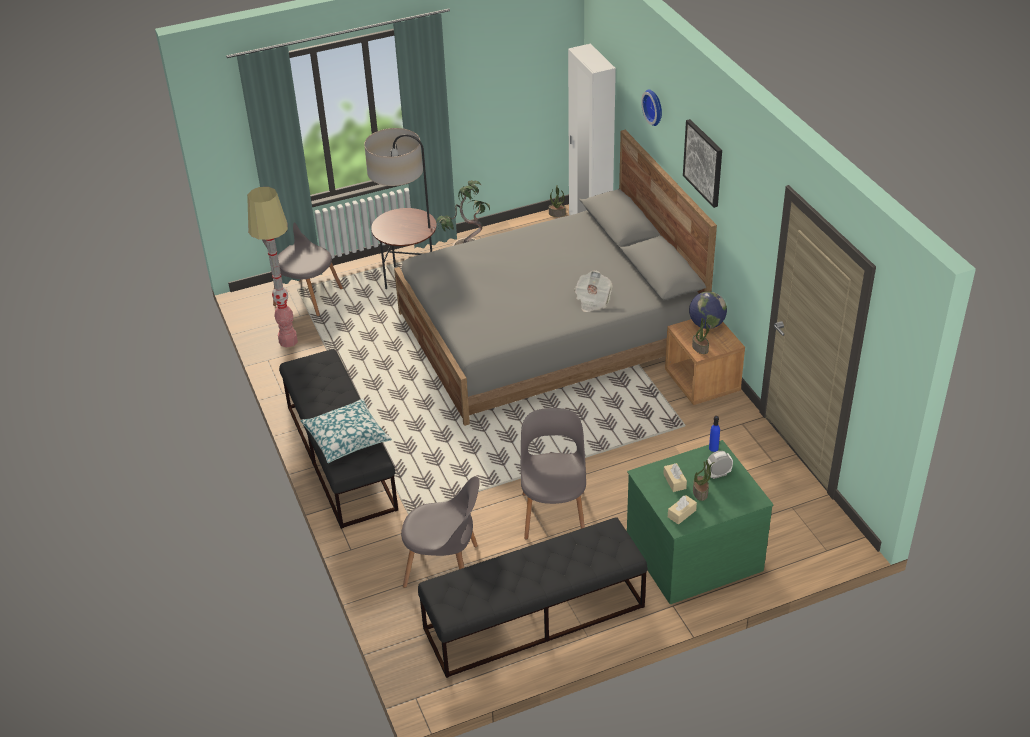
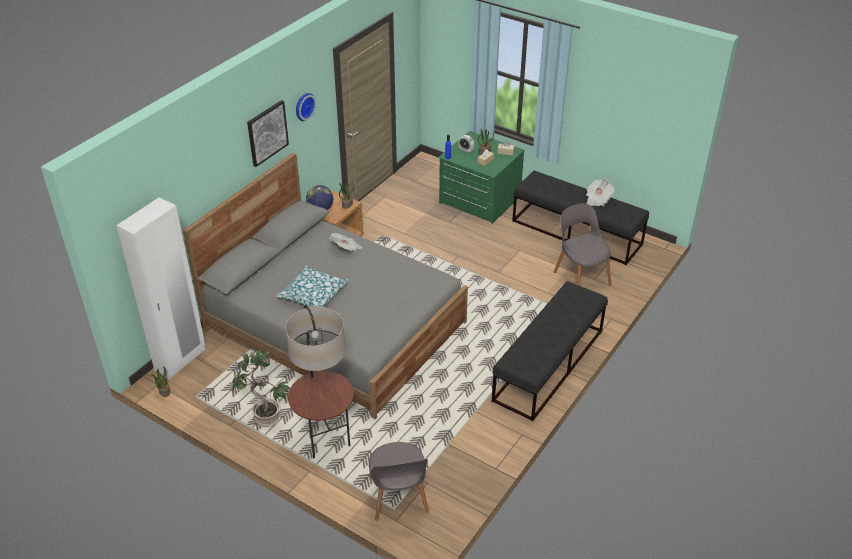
camera: 125 degrees left, 0 degrees up
(288, 341) = (464, 469): floor lamp -> none
(346, 438) = (569, 309): pillow -> pillow (313, 294)
(514, 587) = (597, 199): none -> newspaper
(554, 512) = (500, 255): grey chair -> none
(654, 106) = (207, 166): wall clock -> wall clock (303, 106)

